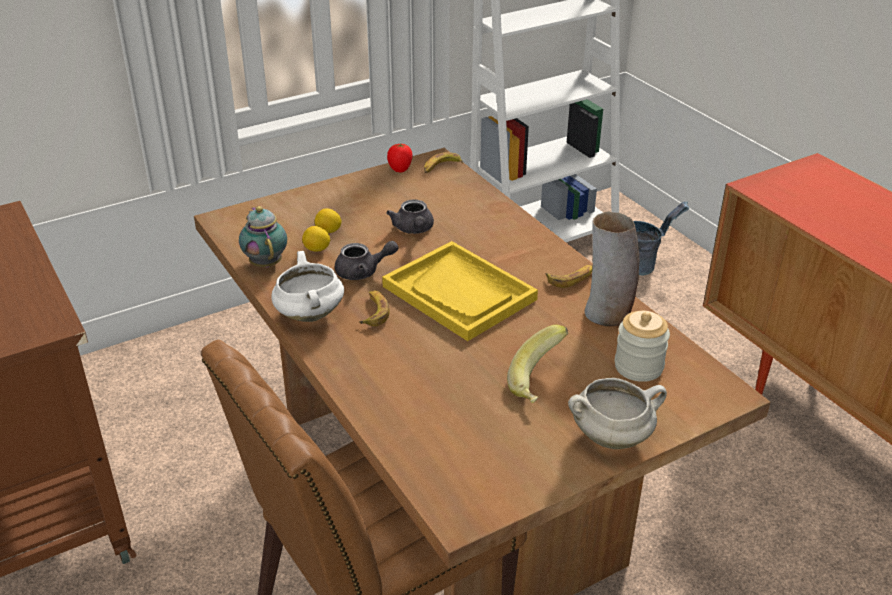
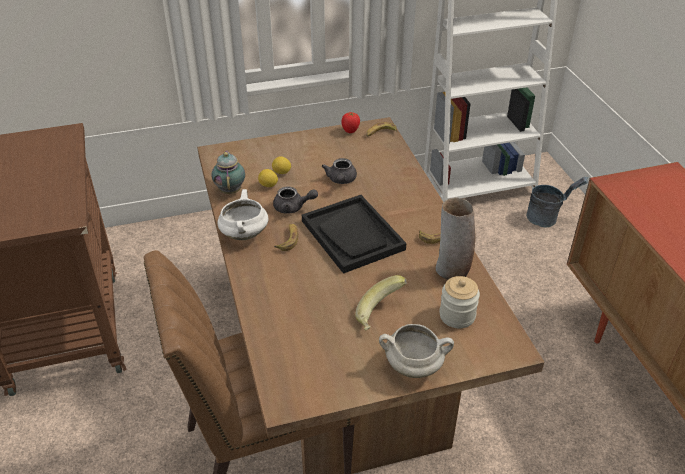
camera: 15 degrees right, 5 degrees up
(459, 293) = (353, 235): yellow tray -> black tray

